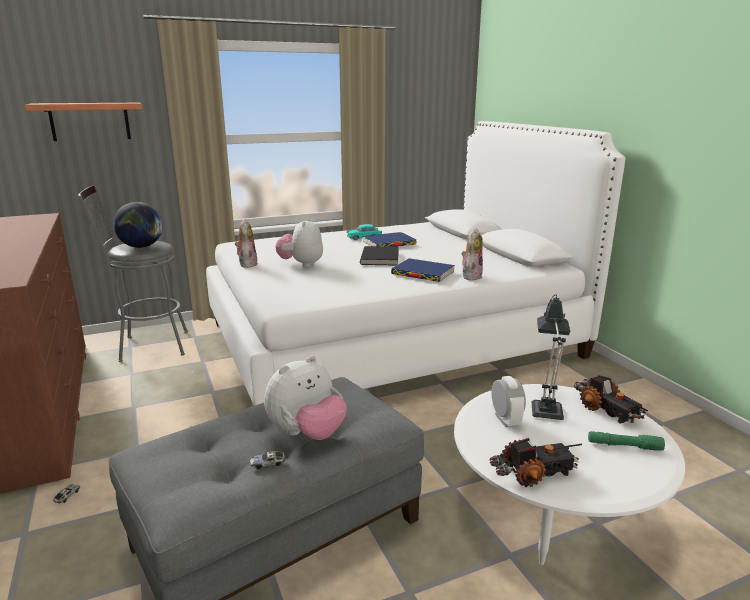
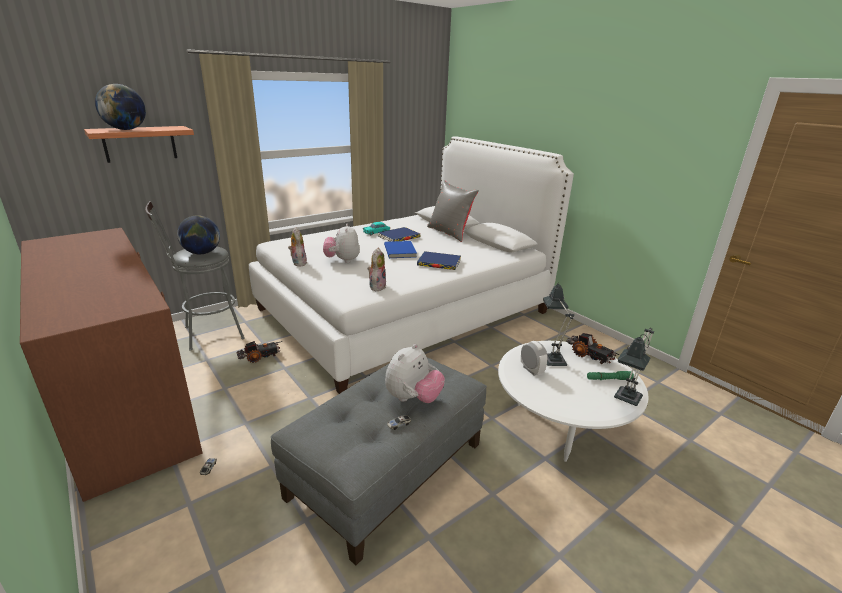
camera: 15 degrees left, 5 degrees up
(70, 103) = (126, 129): none -> globe
(381, 258) = (401, 251): black book -> blue book
(460, 242) = (450, 233): none -> grey pillow
(471, 276) = (474, 263): plush toy -> plush toy (377, 286)
(534, 474) = (565, 405): toy truck -> toy truck (260, 357)
(639, 480) = (626, 400): none -> table lamp

